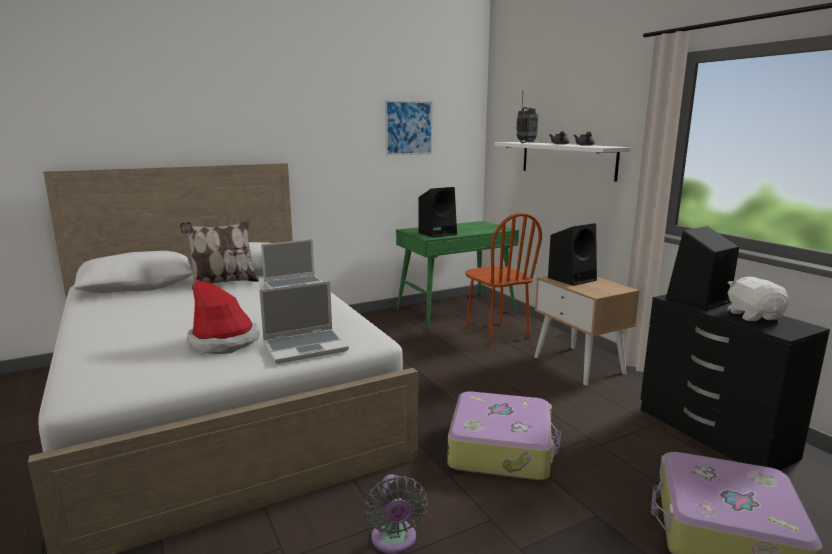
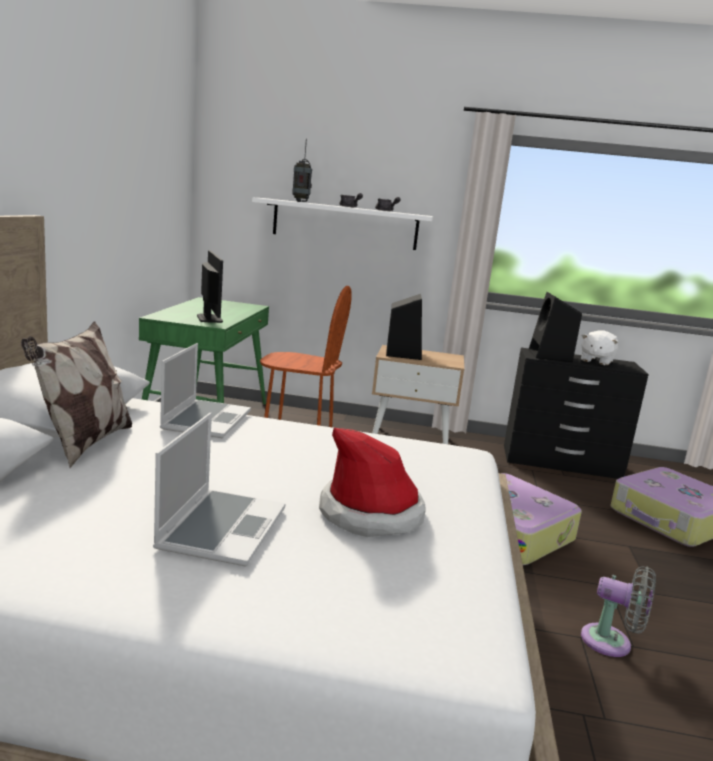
camera: 55 degrees left, 0 degrees up
(306, 347) = (452, 482): laptop -> laptop (222, 528)
(409, 128) = (142, 167): picture -> none
(438, 233) = (209, 318): black speaker -> monitor
(753, 316) = (596, 361): white plush toy -> white plush toy turned 90 degrees counterclockwise

